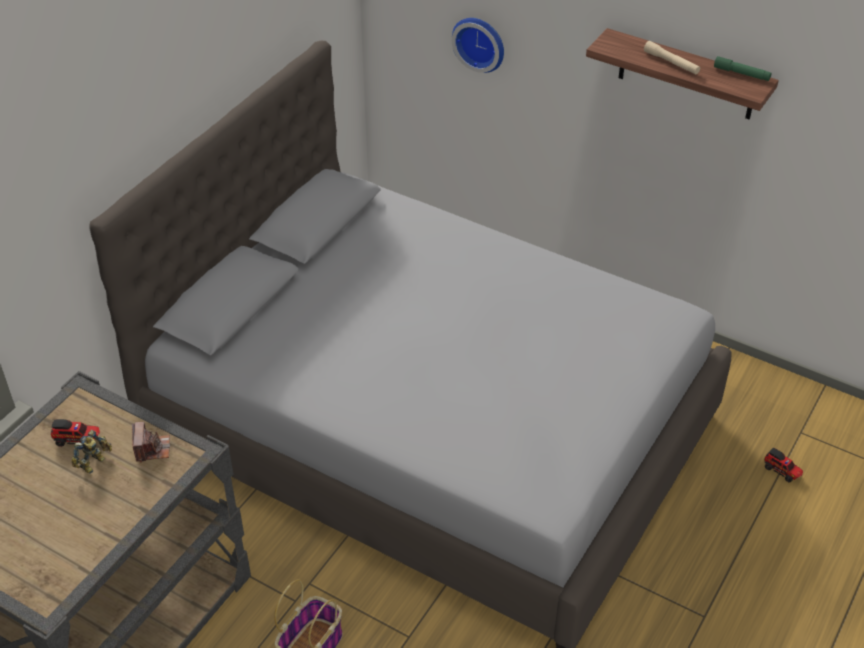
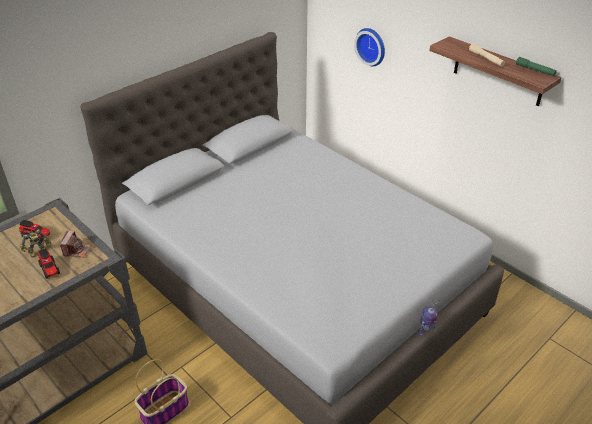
camera: 15 degrees right, 5 degrees down
(654, 460) = (425, 330): none -> toy robot
(782, 471) = (528, 362): toy truck -> toy truck (50, 270)

